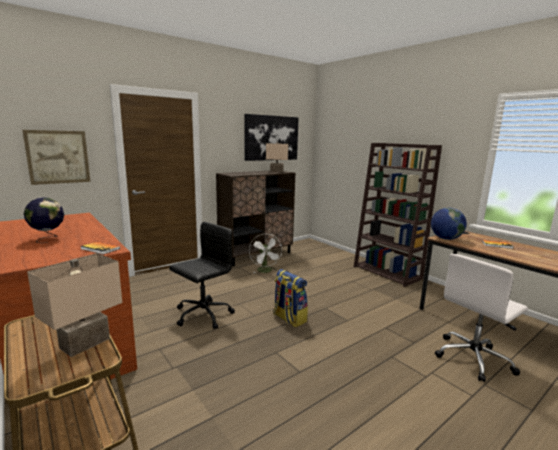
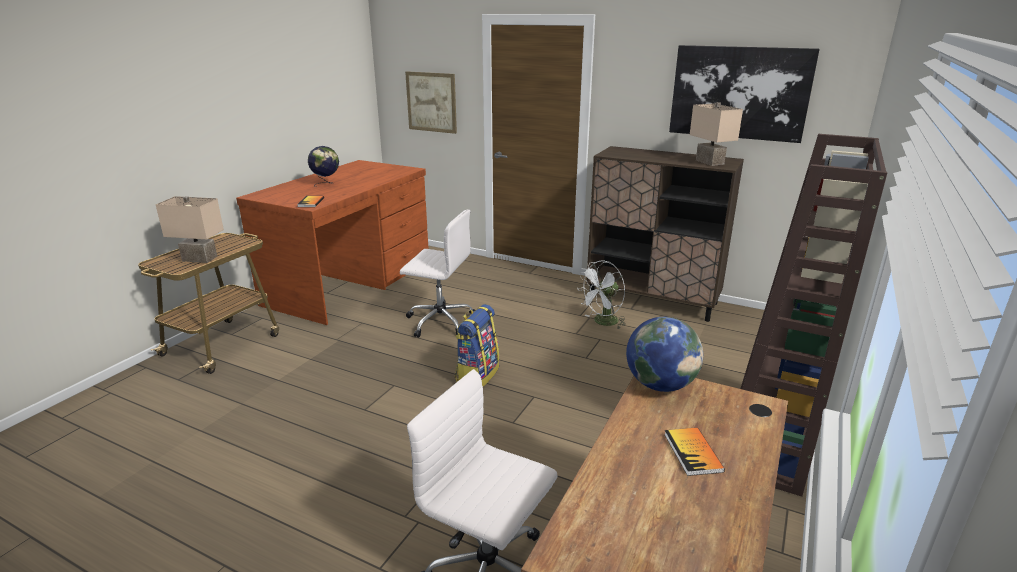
camera: 65 degrees right, 10 degrees up
(202, 315) = (439, 321): black office chair -> white office chair

